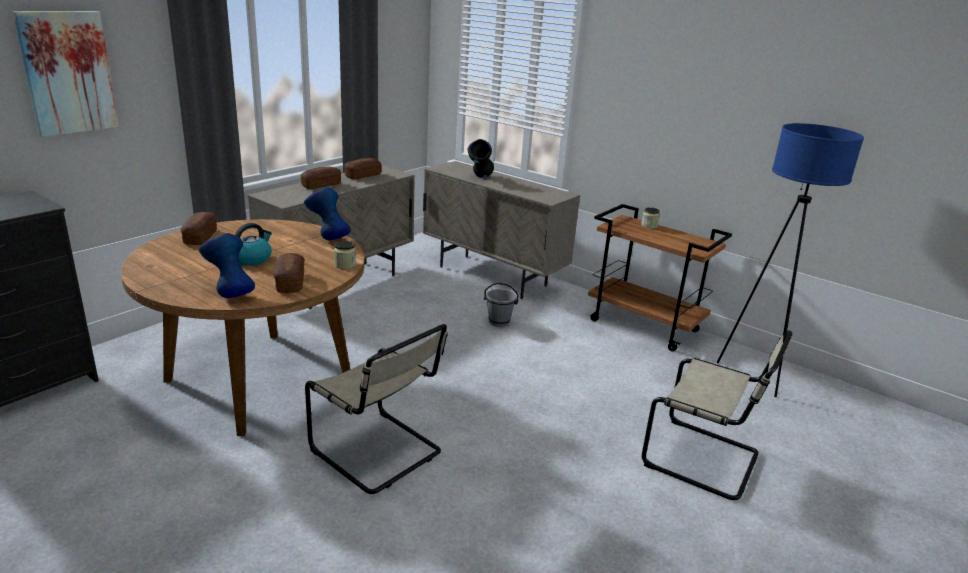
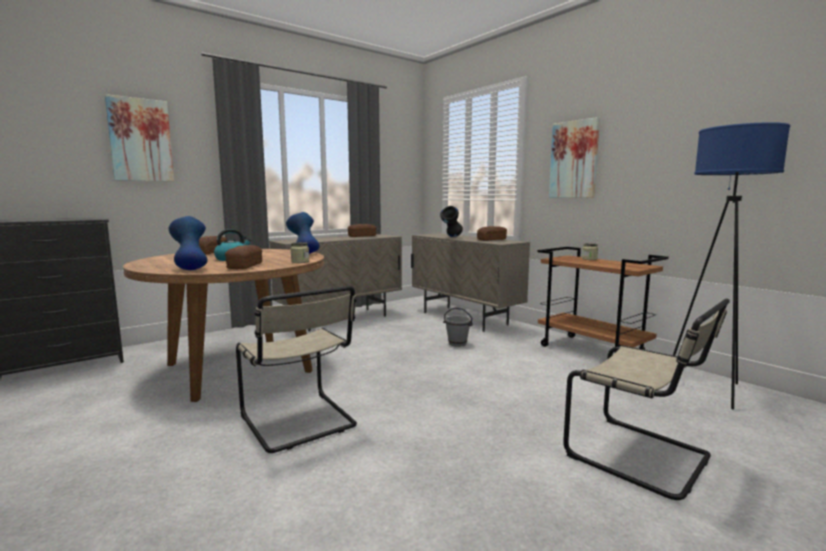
camera: 15 degrees right, 15 degrees down
(321, 185) = (326, 238): bread -> bread (491, 240)
(639, 102) = (574, 160): none -> picture

